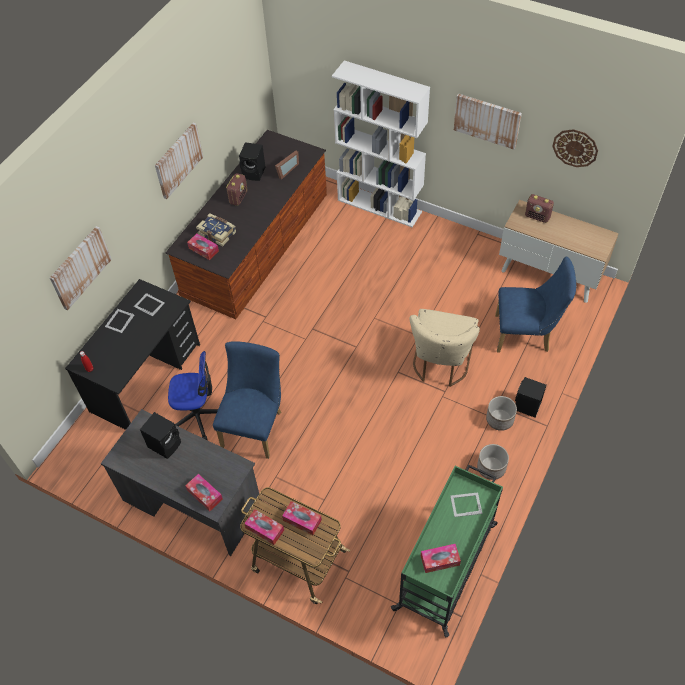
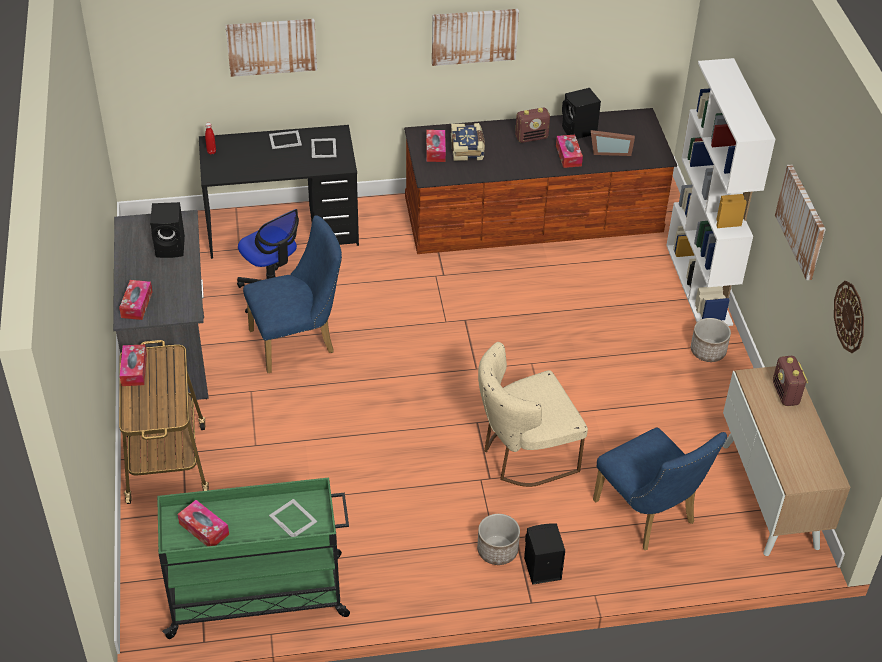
camera: 50 degrees right, 10 degrees down
(302, 520) = (166, 393): tissue box -> tissue box (568, 155)
(491, 467) = (422, 574): planter -> planter (708, 351)

